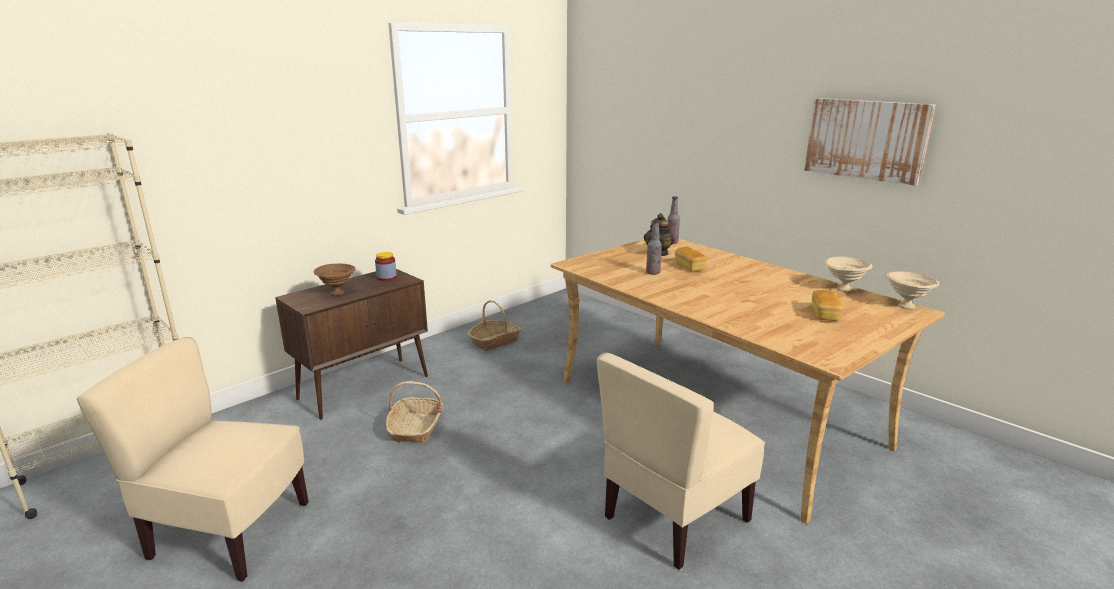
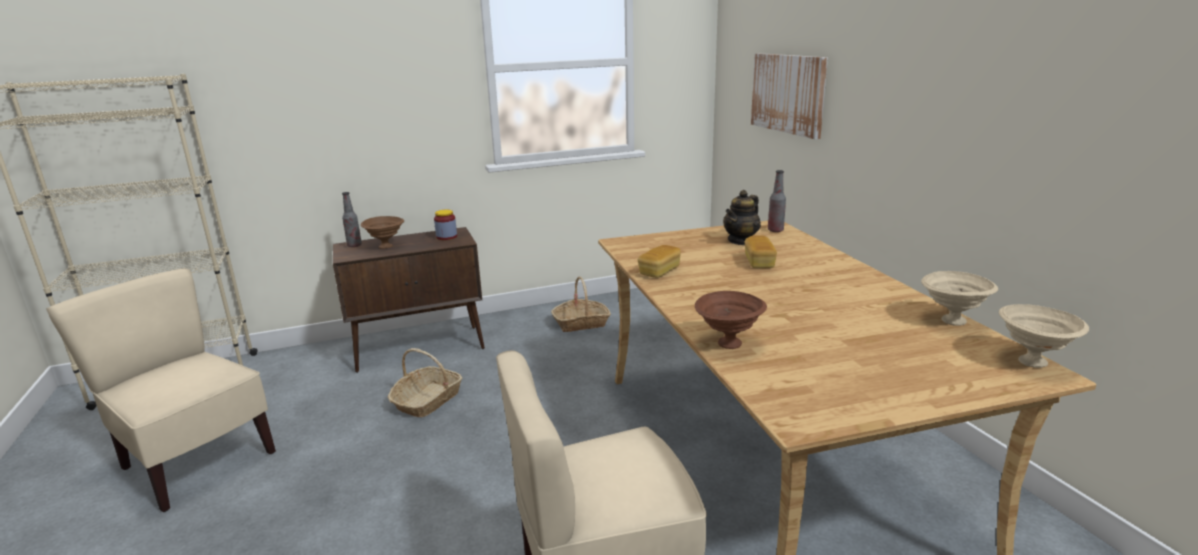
camera: 25 degrees right, 0 degrees up
(653, 273) = (702, 264): bottle -> bottle (354, 245)
(738, 324) = (728, 344): none -> brown bowl
(824, 314) = (873, 352): bread -> bread (659, 271)
(866, 139) = (1042, 96): picture -> picture (788, 93)

